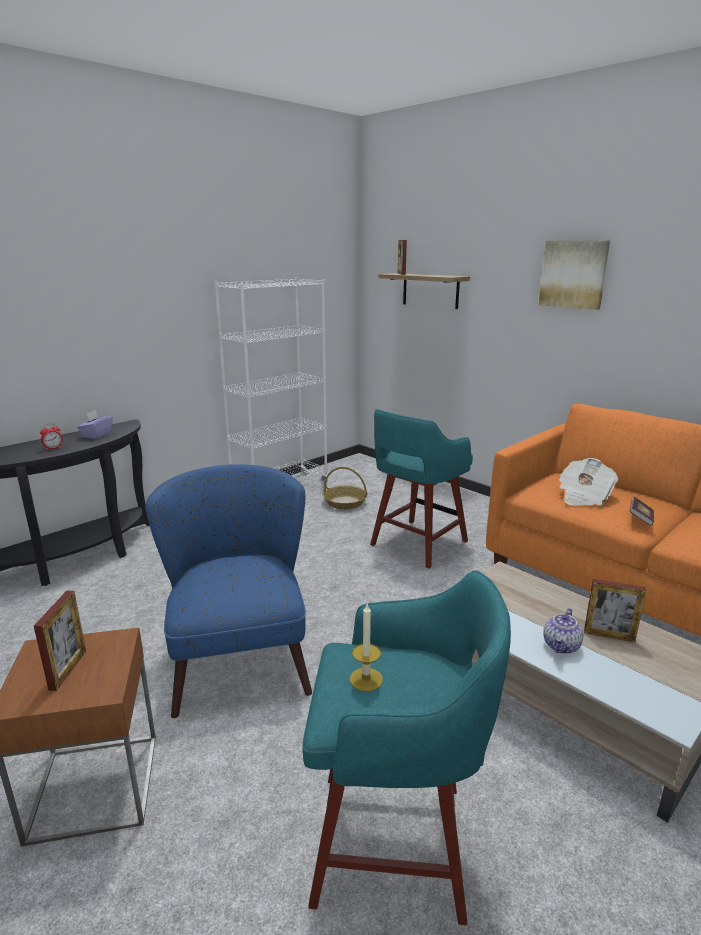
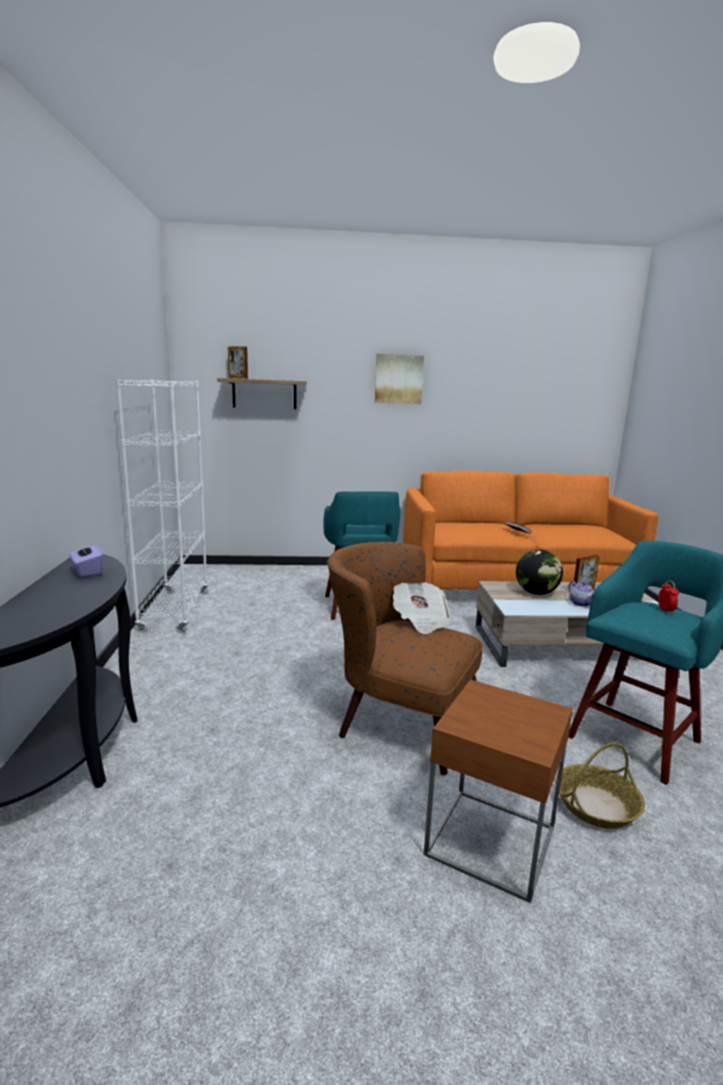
camera: 50 degrees left, 5 degrees down
(53, 448) = (79, 594): alarm clock -> alarm clock (665, 610)
(68, 670) = (506, 718): picture frame -> none
(239, 654) = (397, 719): blue armchair -> brown armchair
(344, 502) = (251, 601): basket -> basket (596, 806)
(366, 679) = (650, 619): candle -> none
(534, 605) = (536, 593): none -> globe
(583, 497) = (475, 530): newspaper -> newspaper (420, 620)

